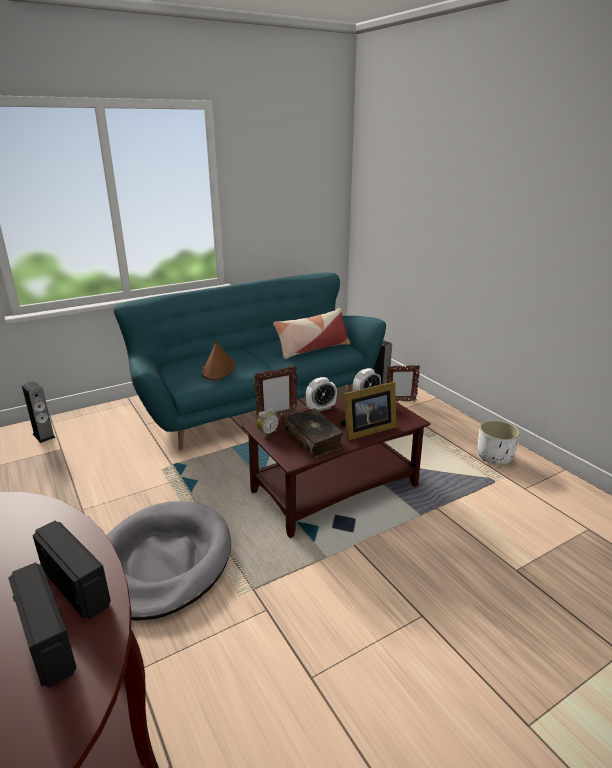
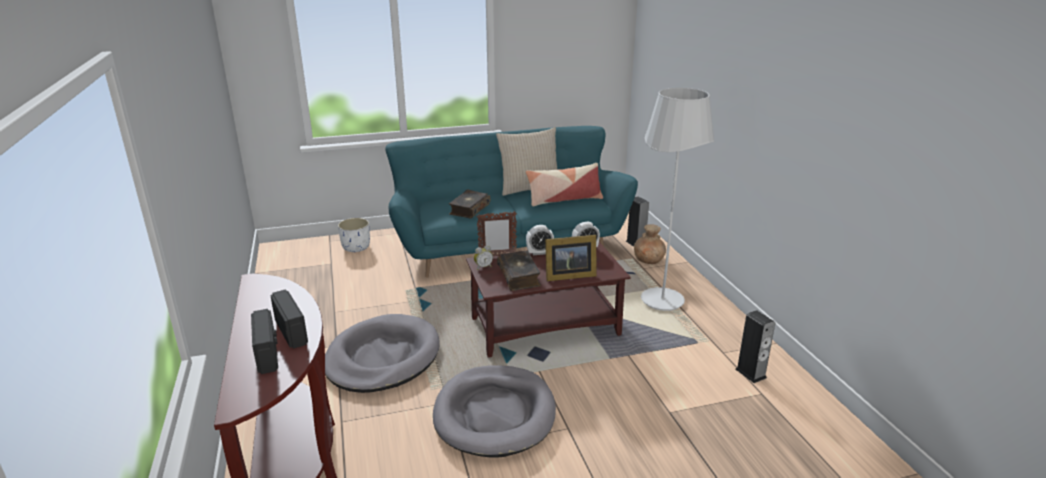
camera: 15 degrees right, 0 degrees up
(44, 436) = (320, 251): speaker -> speaker (750, 373)
(218, 369) = (469, 209): brown hat -> book
(270, 341) = (529, 188): none -> beige pillow
(330, 614) = (495, 414): none -> grey dog bed
(400, 401) = (649, 260): picture frame -> brown vase
(436, 441) = (662, 301): none -> white floor lamp
(494, 457) = (711, 322): white planter -> white planter (356, 247)

